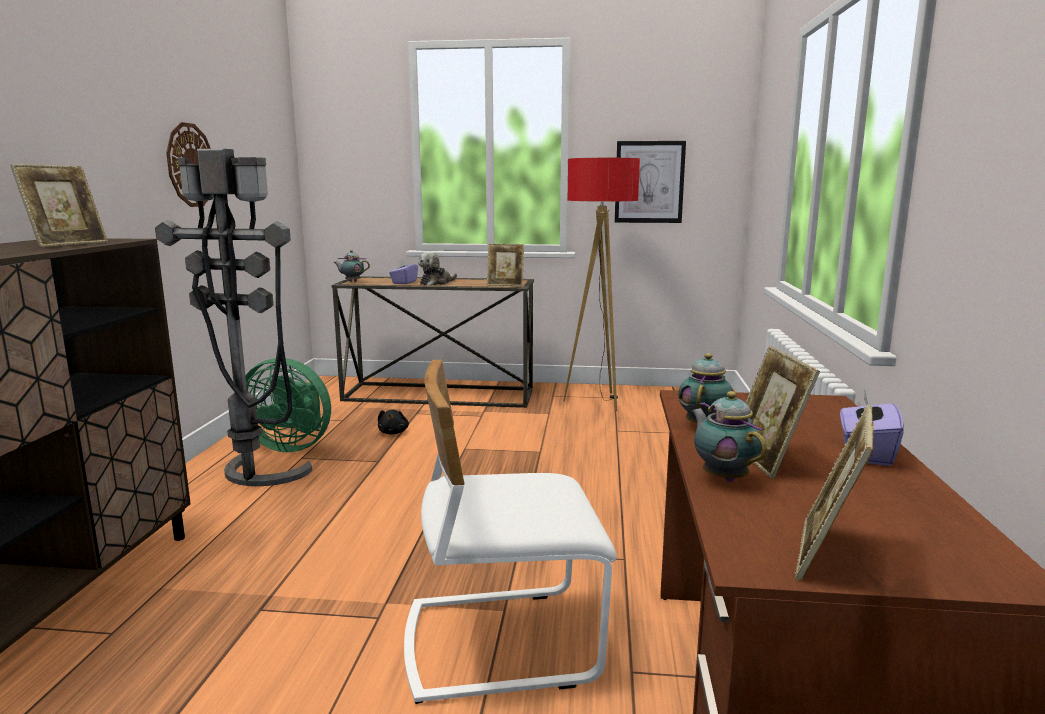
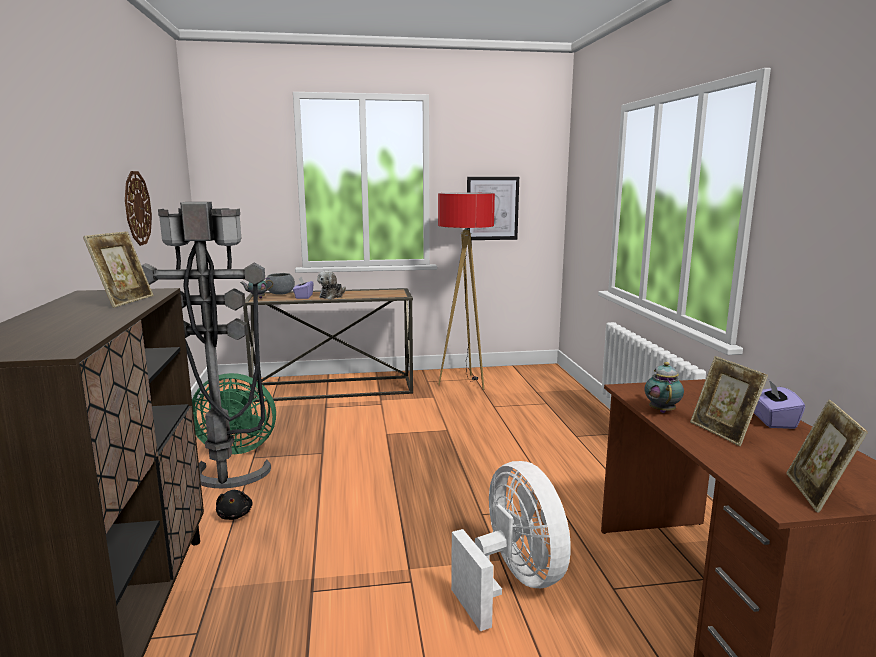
camera: 15 degrees left, 0 degrees up
(382, 278) = (280, 293): none -> grey bowl
(393, 432) = (318, 426): black plush toy -> black plush toy (235, 515)
(500, 641) = (512, 583): white chair -> white fan
(505, 285) = (392, 295): picture frame -> none
(723, 477) = (711, 448): teapot -> none

